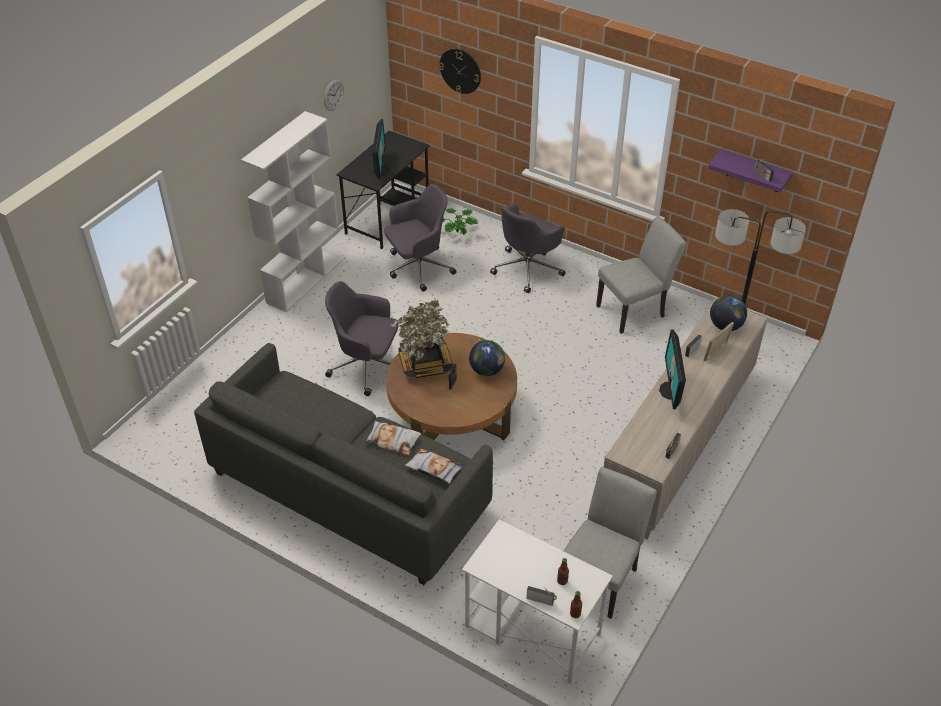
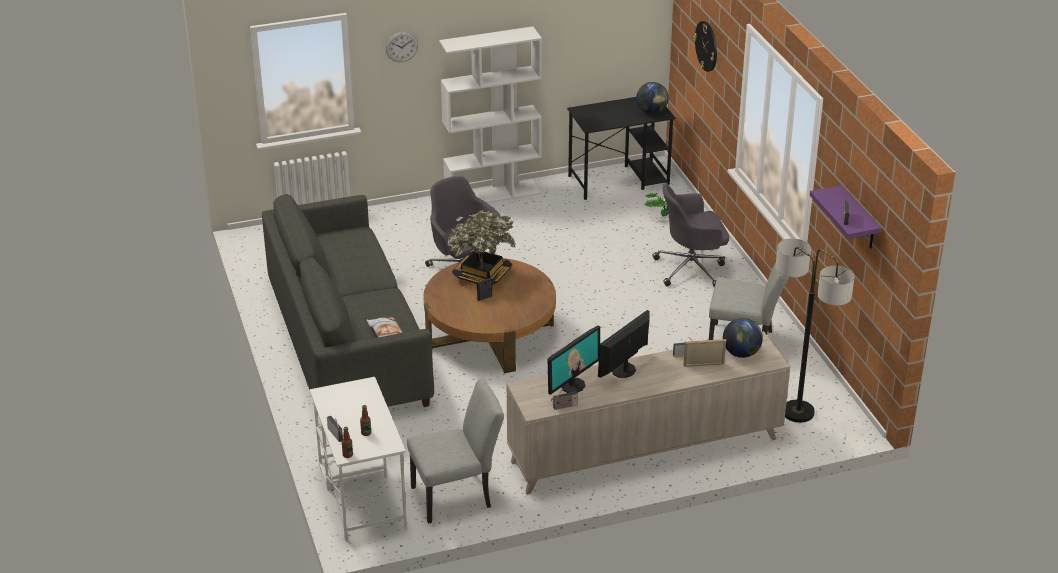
camera: 40 degrees right, 10 degrees down
(333, 95) = (580, 27): wall clock -> wall clock (401, 47)
(380, 169) = (607, 118): monitor -> monitor (572, 385)
(393, 440) = (382, 304): pillow -> none
(418, 268) = (596, 226): grey office chair -> none
(487, 370) = (523, 302): globe -> globe (652, 112)

